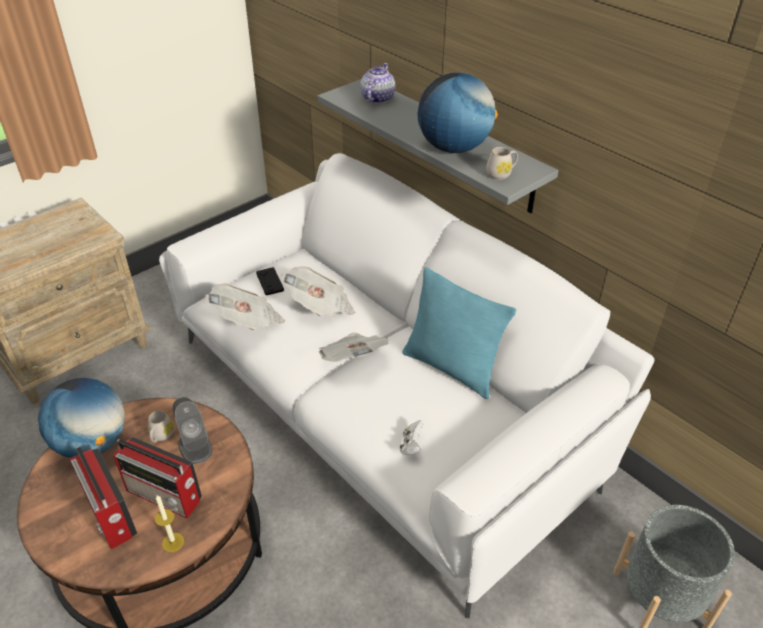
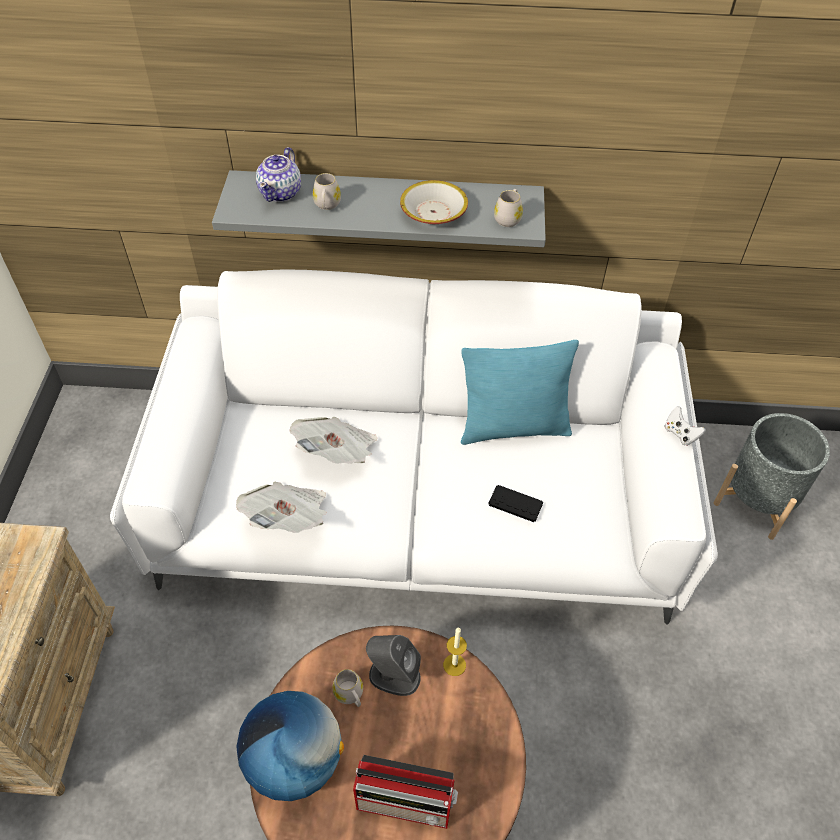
camera: 45 degrees left, 10 degrees up
(165, 495) = (429, 740): radio -> none
(173, 542) = (489, 770): candle -> candle (454, 665)
(270, 282) = (254, 462): black game controller -> black game controller (515, 504)
(353, 360) = (430, 482): newspaper -> none
(377, 98) = (281, 192): teapot -> teapot turned 135 degrees counterclockwise
(393, 115) = (327, 205): none -> white mug
(411, 445) = (566, 520): white game controller -> white game controller (680, 434)
(453, 148) = (433, 212): globe -> bowl

